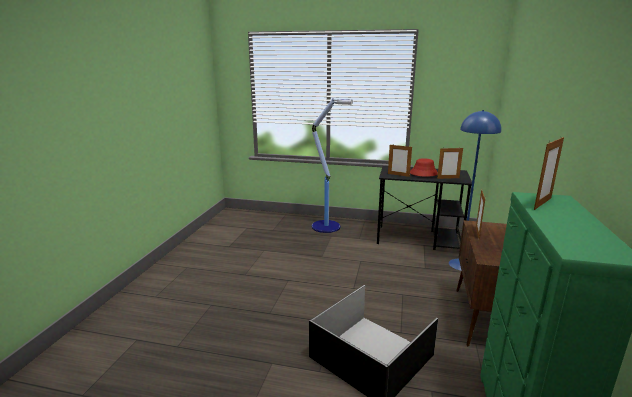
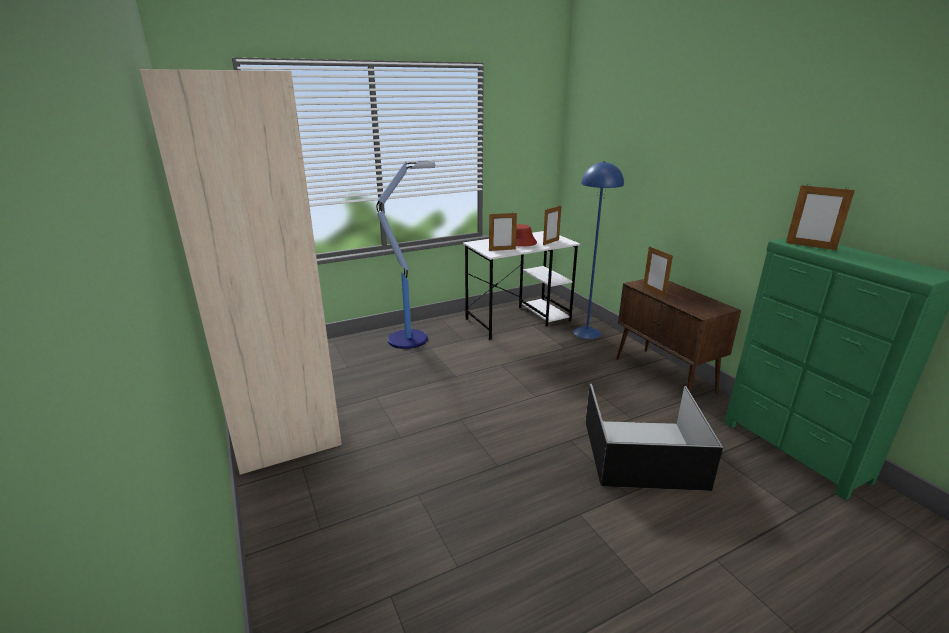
camera: 40 degrees left, 5 degrees up
(220, 233) = (277, 400): none -> beige wardrobe
(418, 238) = (519, 319): black desk -> white desk
(542, 203) = (810, 246): picture frame -> picture frame turned 120 degrees clockwise

